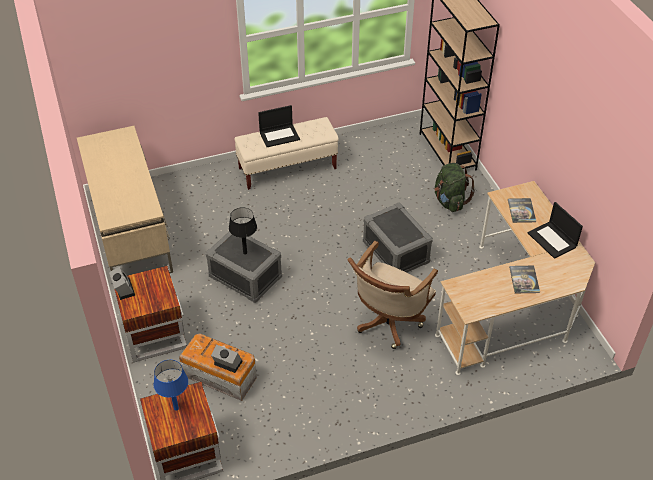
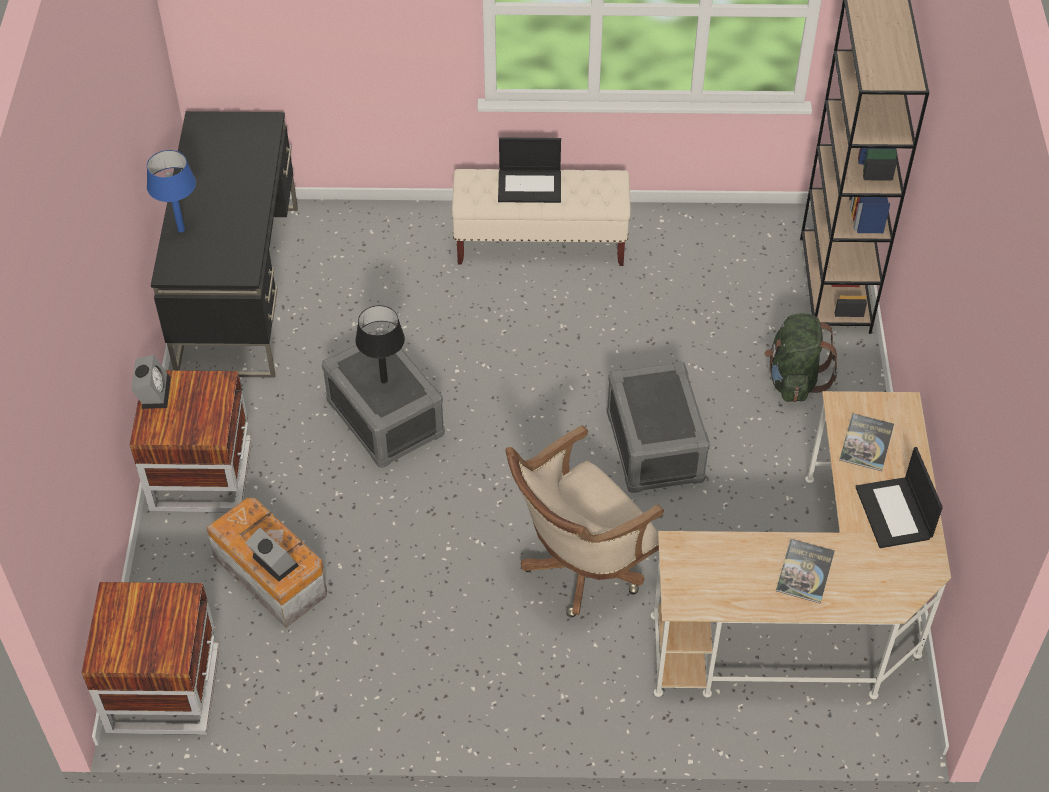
camera: 20 degrees right, 5 degrees up
(130, 232) = (239, 288): beige desk -> black desk
(176, 408) = (145, 615): blue table lamp -> blue table lamp (181, 230)

